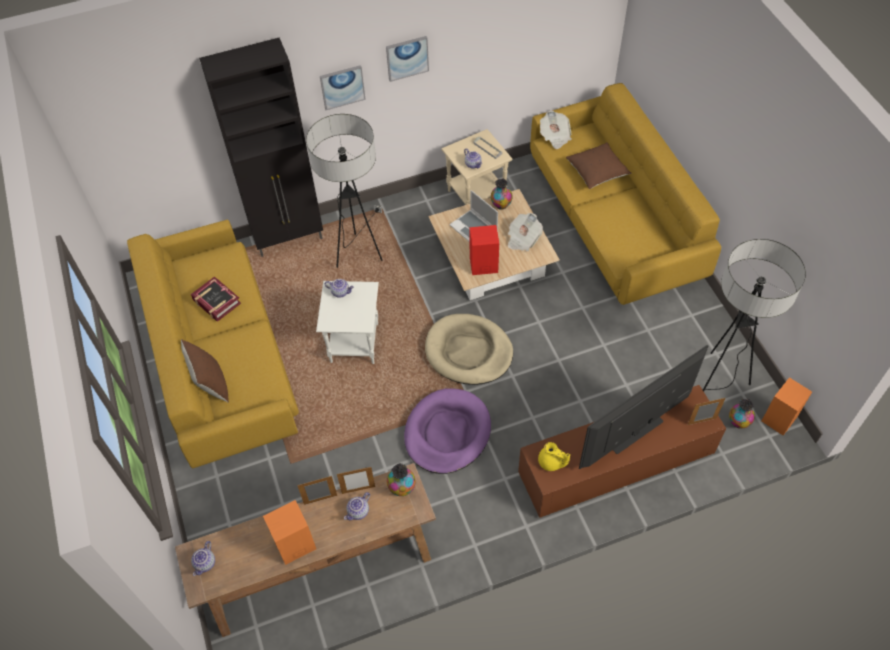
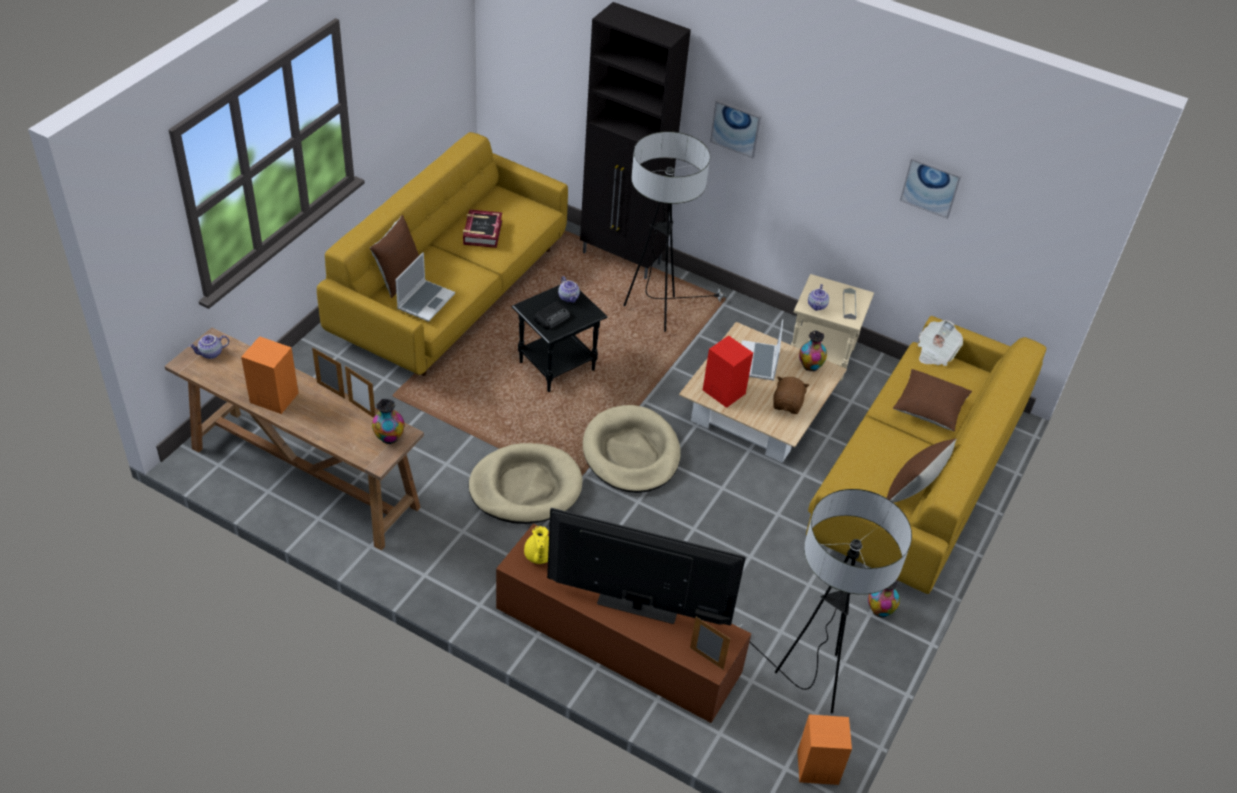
camera: 45 degrees right, 10 degrees down
(254, 382) = (425, 301): none -> laptop
(351, 314) = (553, 317): none -> radio
(354, 342) = (557, 366): white side table -> black side table
(358, 512) = (340, 421): teapot -> none
(407, 58) = (812, 141): picture -> picture (930, 187)
(447, 433) = (525, 487): purple dog bed -> beige dog bed
(522, 239) = (788, 404): newspaper -> brown plush toy
(653, 227) = (913, 492): none -> brown pillow
(738, 422) = (773, 729): vase -> vase (879, 610)

